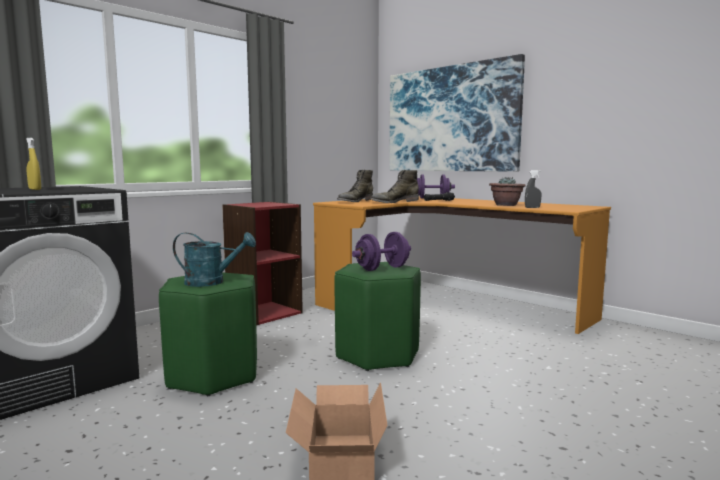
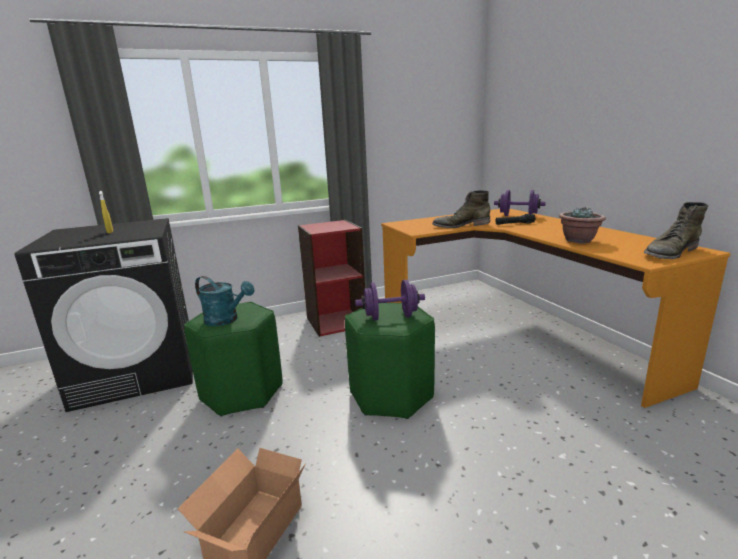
camera: 25 degrees right, 10 degrees up
(355, 201) = (424, 222): green boot -> green boot (670, 253)
(450, 119) = (550, 124): picture -> none
(532, 207) = (603, 250): grey spray bottle -> none

